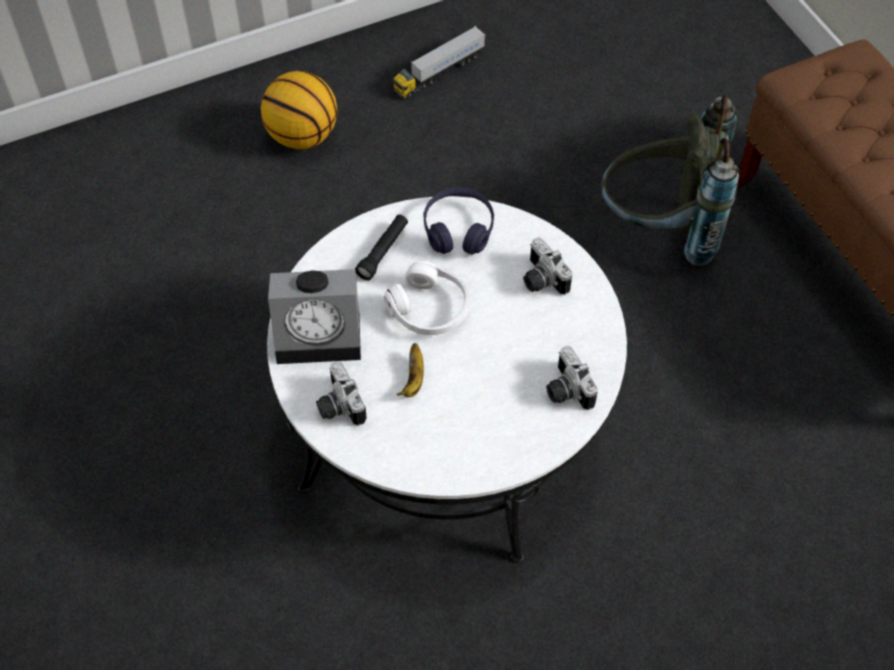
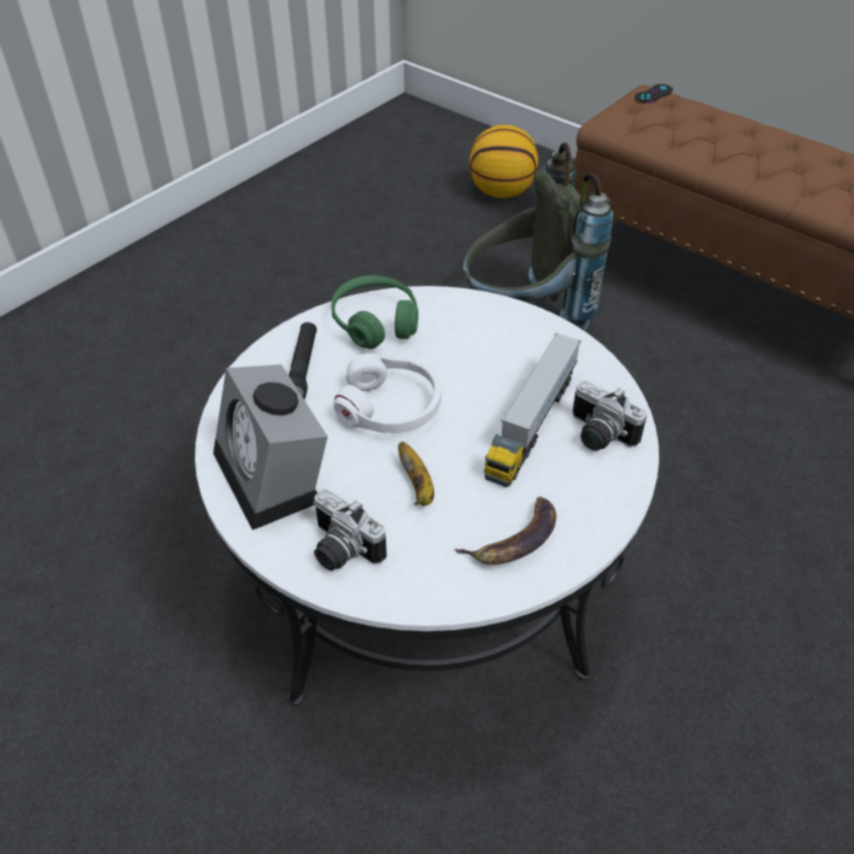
camera: 25 degrees left, 10 degrees down
(302, 136) = (123, 343): basketball -> basketball (501, 192)
(321, 334) = (274, 477): alarm clock -> alarm clock turned 90 degrees clockwise
(439, 72) = (241, 252): toy truck -> toy truck (531, 424)
(456, 446) = (515, 540): none -> banana
(458, 229) = (375, 322): purple headphones -> green headphones
(540, 280) = (495, 340): camera -> none
(860, 58) = (653, 94): none -> black game controller

